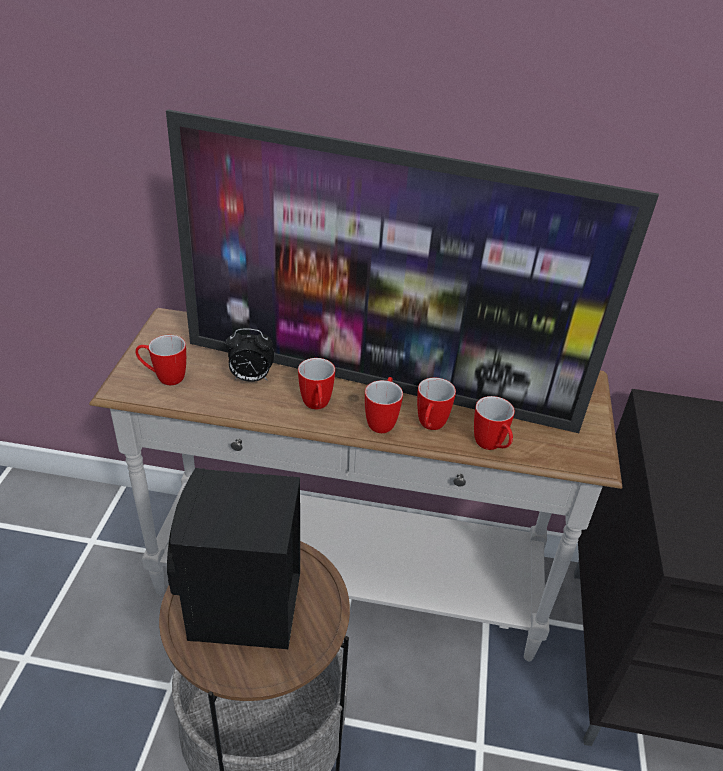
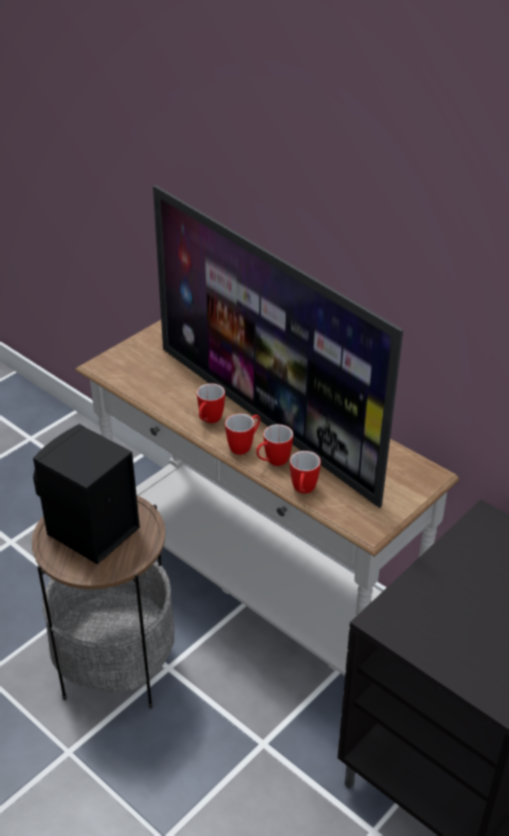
camera: 35 degrees right, 0 degrees up
(164, 378) = (129, 367): mug -> none
(250, 378) = (183, 387): alarm clock -> none

